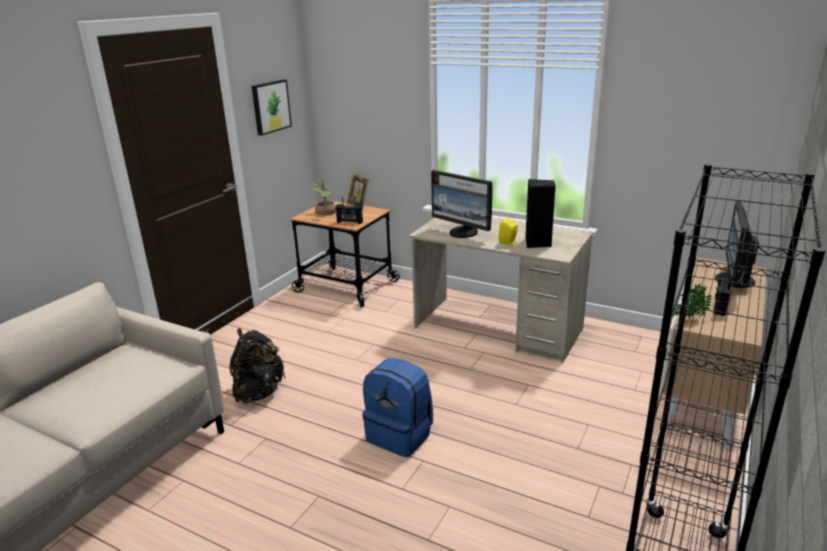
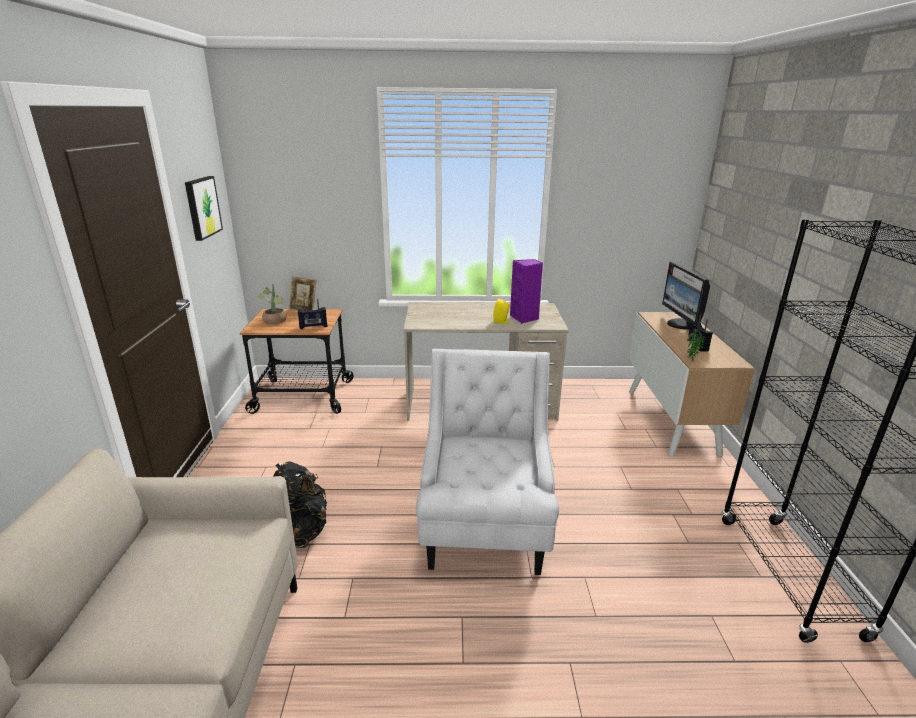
camera: 30 degrees left, 0 degrees up
(400, 435) = (485, 526): blue backpack -> white armchair
(463, 233) = (451, 319): monitor -> none
(538, 243) = (525, 318): black speaker -> purple speaker

